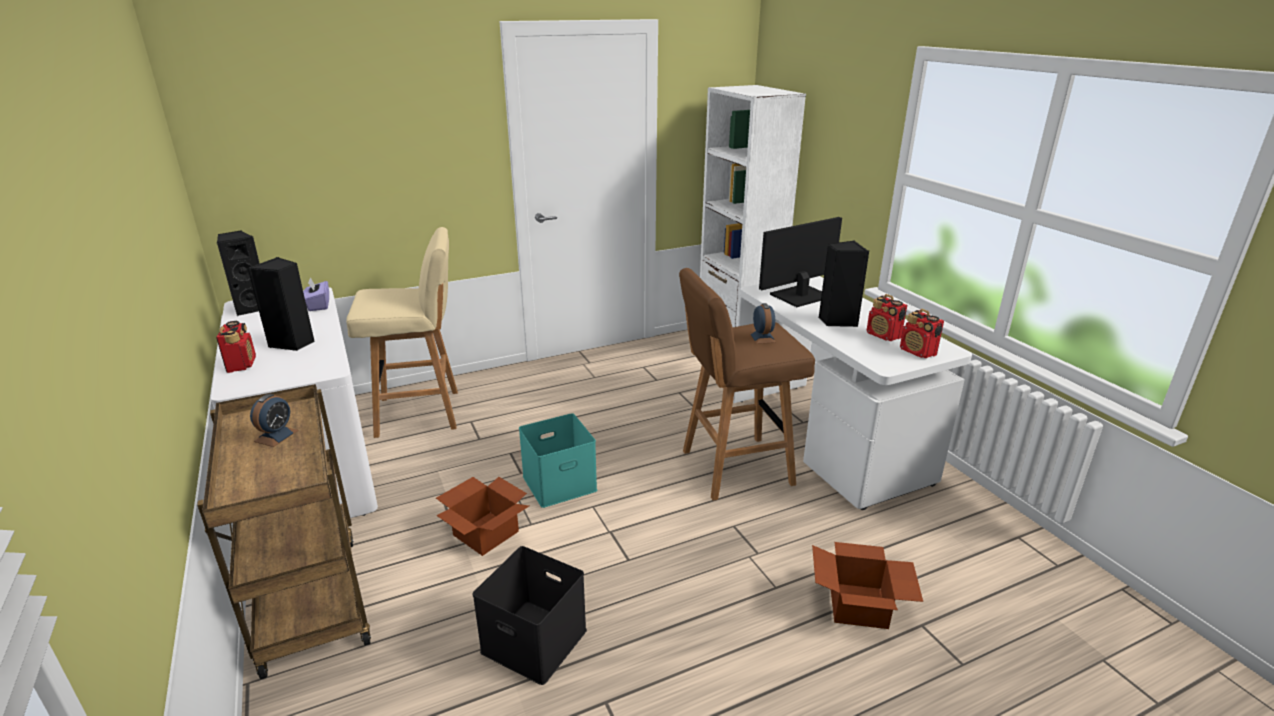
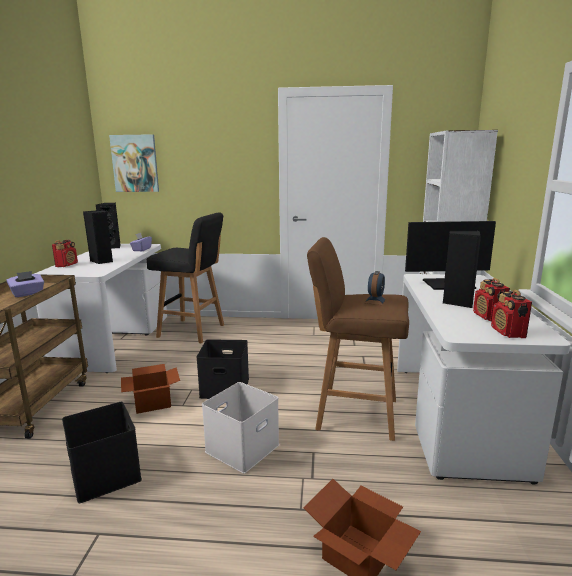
camera: 30 degrees right, 10 degrees down
(260, 155) = (135, 163): none -> picture
(276, 436) = (28, 294): alarm clock -> purple tissue box
(421, 413) = (192, 331): beige stool -> black stool
(560, 482) = (226, 387): turquoise storage box -> black storage box
(657, 548) = (242, 447): none -> white storage box

